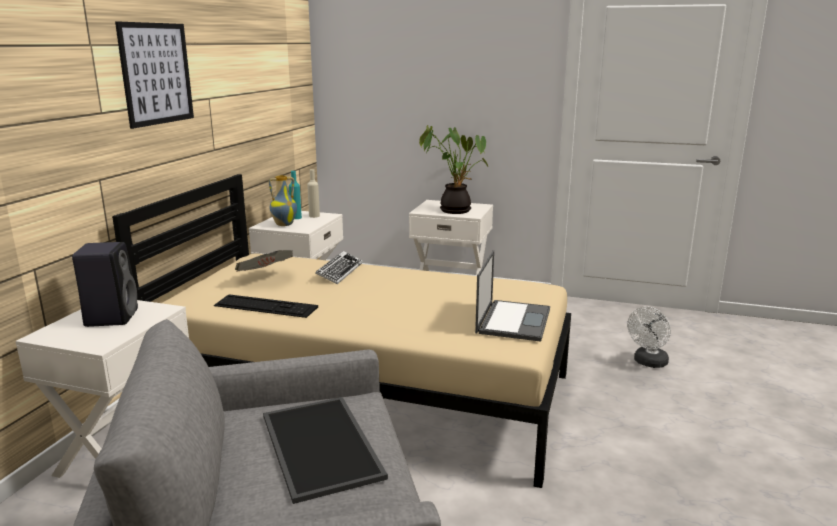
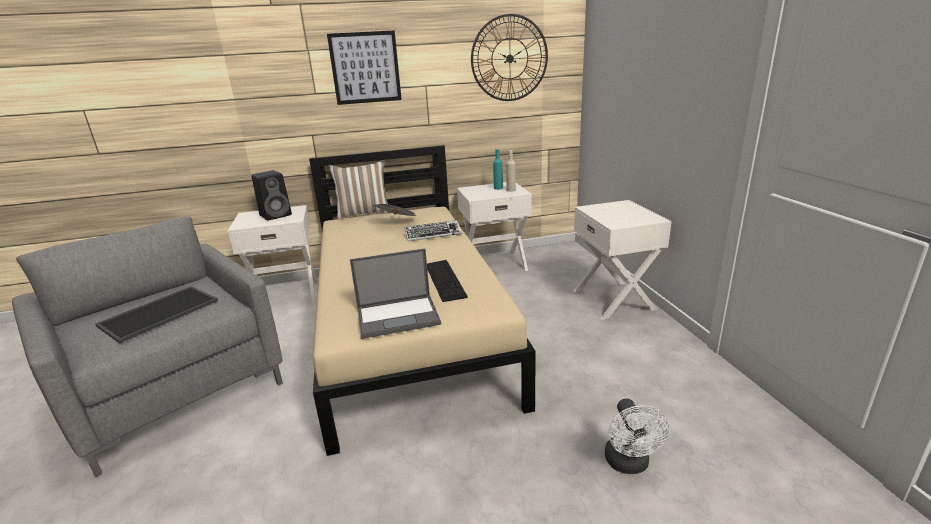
camera: 60 degrees right, 5 degrees up
(180, 286) = (364, 213): none -> pillow
(266, 306) = (351, 239): keyboard -> keyboard (444, 280)
(270, 65) = (509, 58): none -> wall clock
(284, 224) = (477, 191): vase -> none
(455, 210) = (617, 215): potted plant -> none
(648, 363) = (629, 464): white fan -> white fan turned 105 degrees counterclockwise

